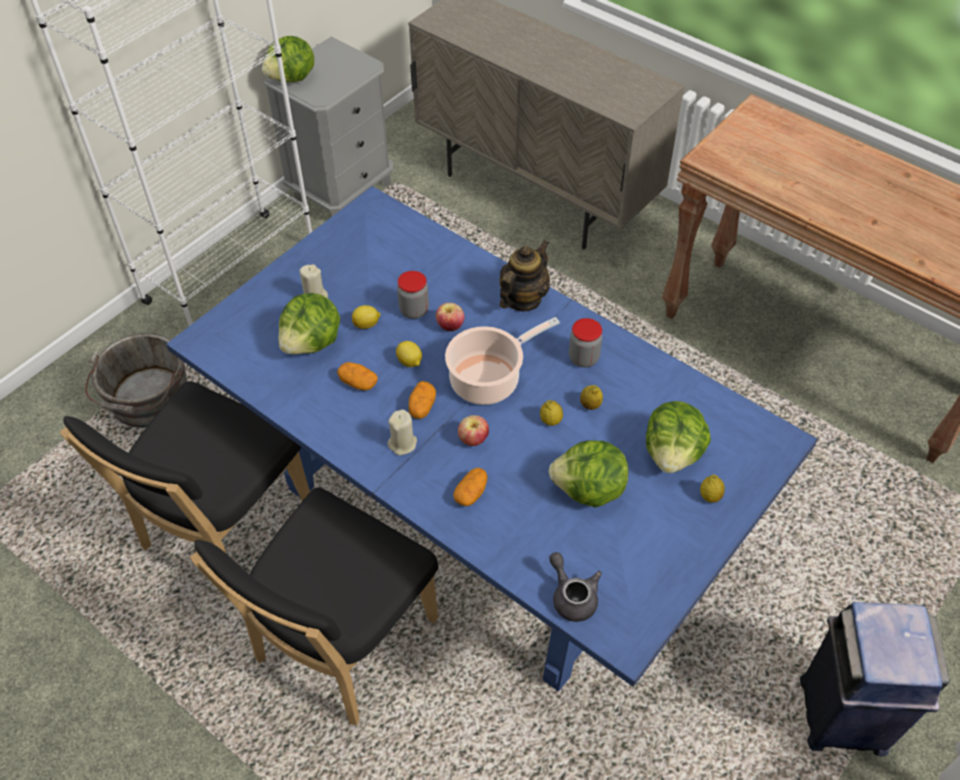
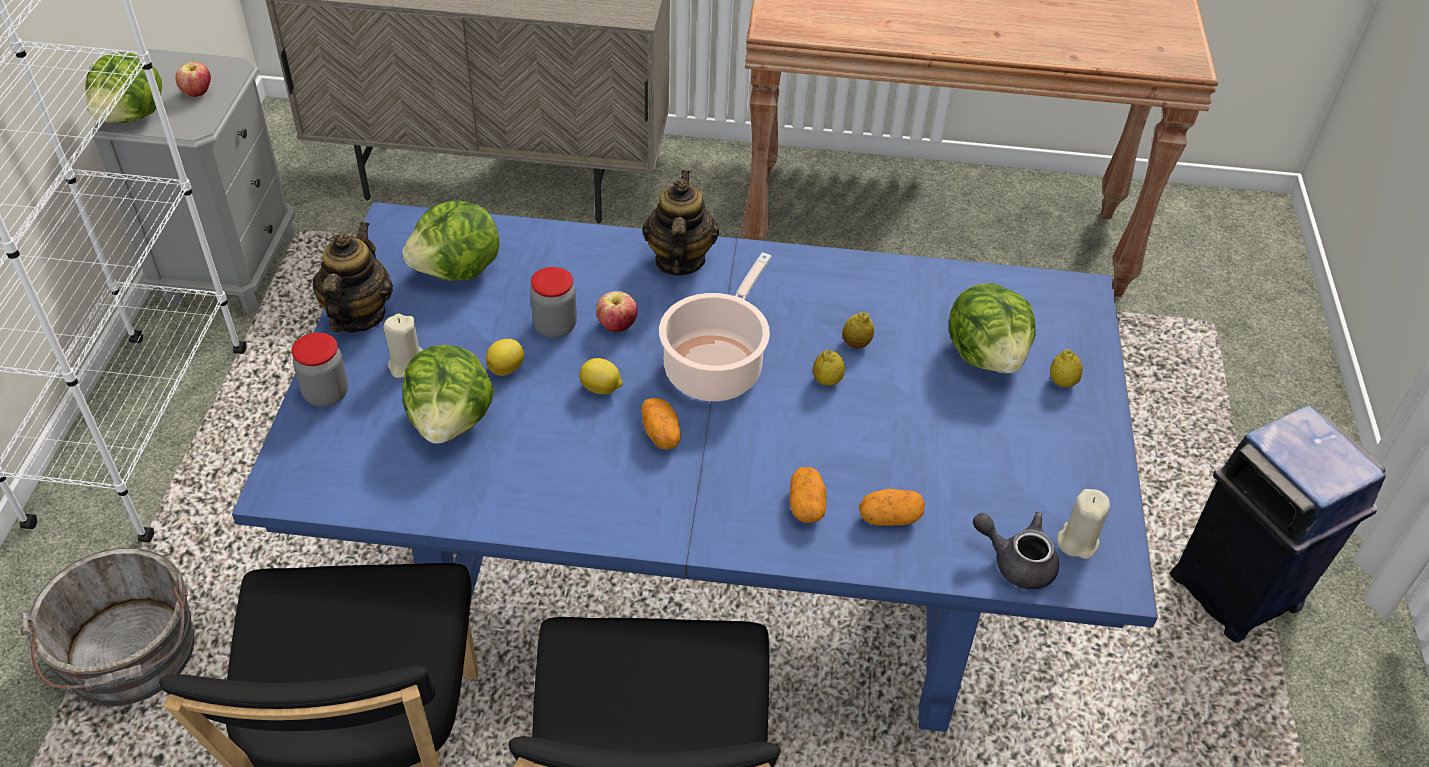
camera: 35 degrees left, 5 degrees down
(310, 255) = (358, 316): none -> teapot
(358, 383) = (555, 442): potato -> potato (889, 518)
(403, 443) = (674, 488): beige candle -> beige candle (1077, 541)
(473, 439) = (756, 443): apple -> apple (197, 93)
(583, 358) = (805, 296): jar -> jar (326, 394)
(589, 491) = (934, 437): lettuce -> lettuce (458, 271)

